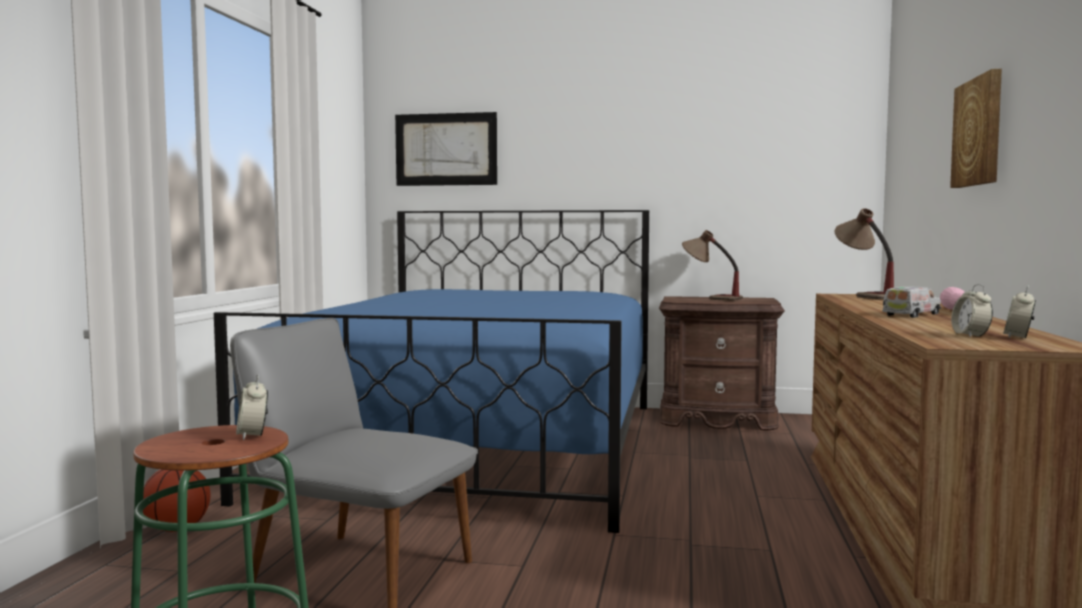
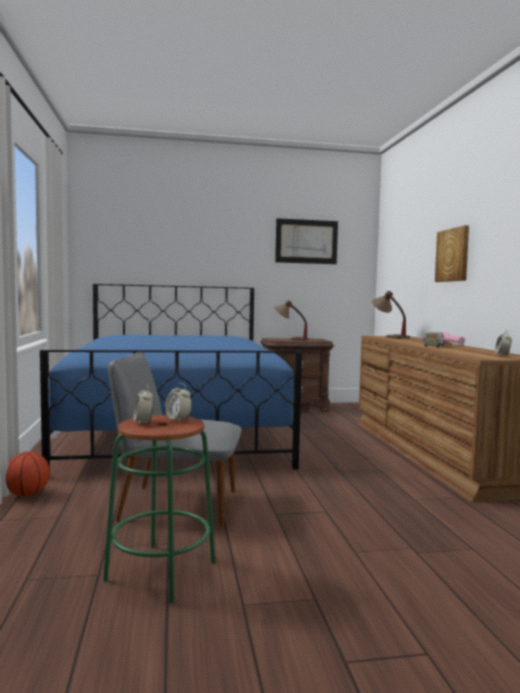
camera: 20 degrees left, 0 degrees up
(446, 149) = (126, 245): picture -> picture (306, 241)
(970, 336) = (483, 354): alarm clock -> alarm clock (143, 422)

